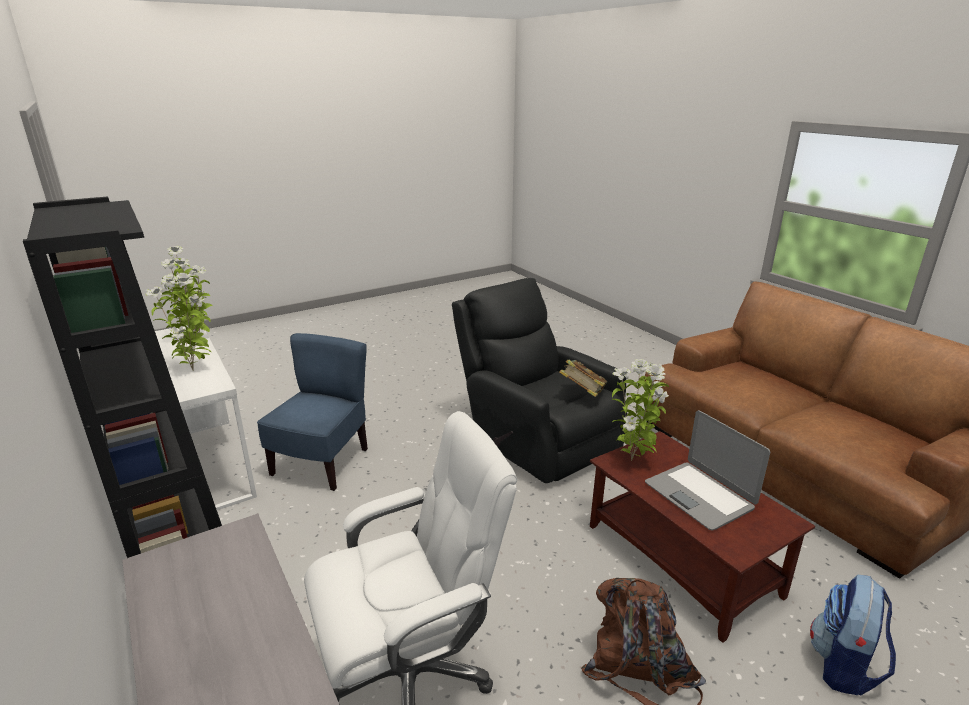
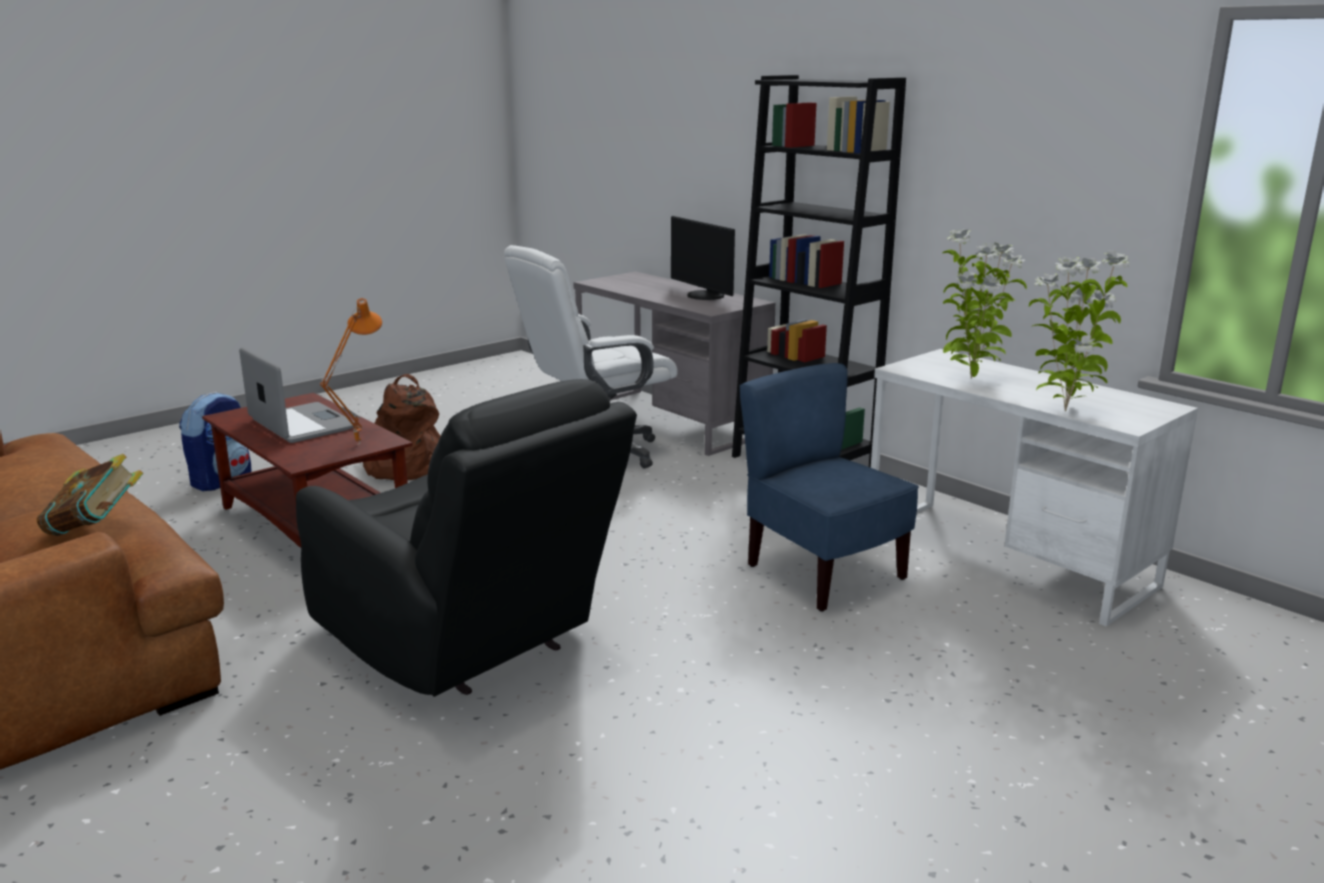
camera: 170 degrees right, 5 degrees down
(193, 604) = (704, 296): none -> monitor
(322, 462) = (823, 573): blue chair -> blue chair turned 135 degrees clockwise
(582, 393) = (387, 501): book -> book (96, 529)
(633, 460) = (356, 444): potted plant -> orange table lamp

